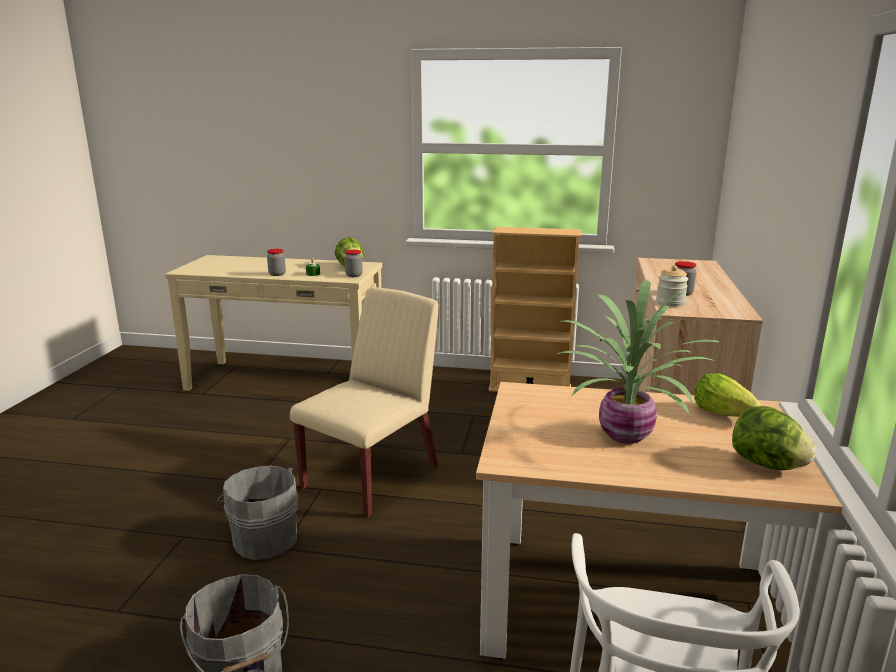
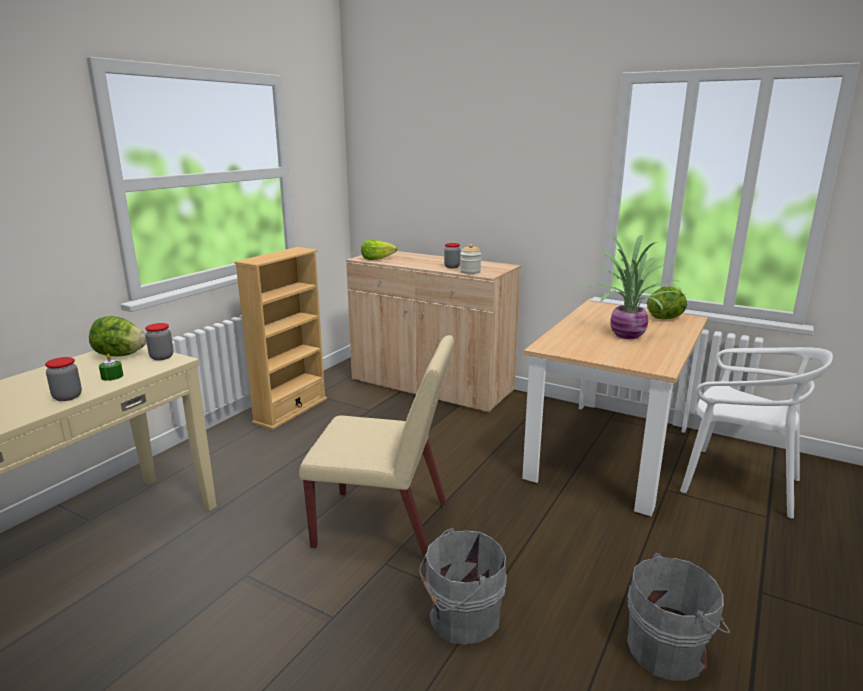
camera: 70 degrees left, 0 degrees up
(372, 476) = (384, 525): beige chair -> beige chair turned 135 degrees clockwise
(724, 413) = (601, 312): lettuce -> lettuce (377, 259)

